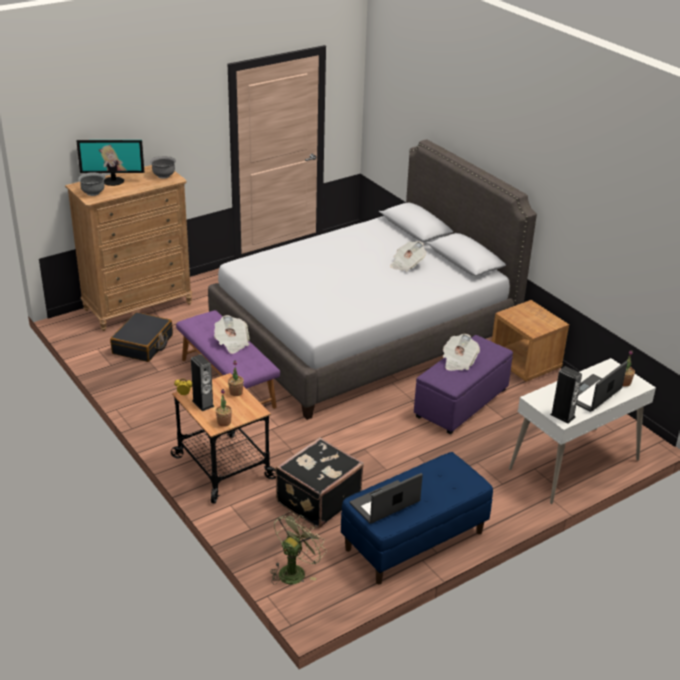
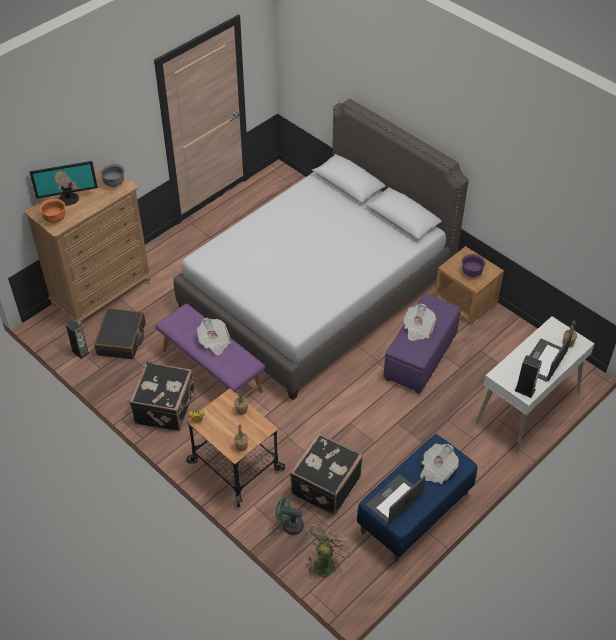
camera: 10 degrees left, 15 degrees up
(93, 193) = (55, 219): grey bowl -> orange bowl
(167, 407) = (166, 408): none -> black suitcase
(203, 403) = (216, 428): speaker -> speaker (80, 351)
(264, 529) = (289, 525): none -> green fan
(406, 264) = (352, 232): newspaper -> newspaper (437, 469)
(532, 321) = (471, 272): none -> purple bowl

